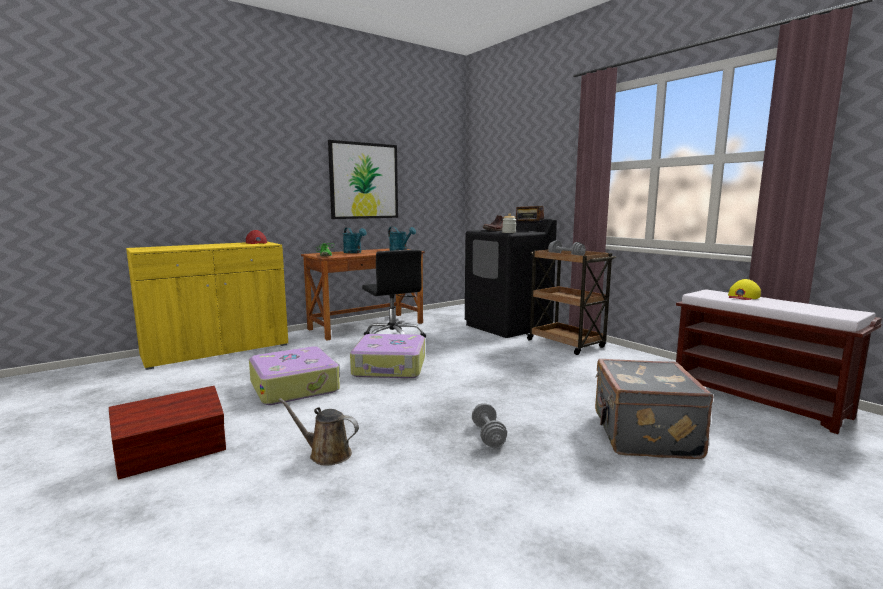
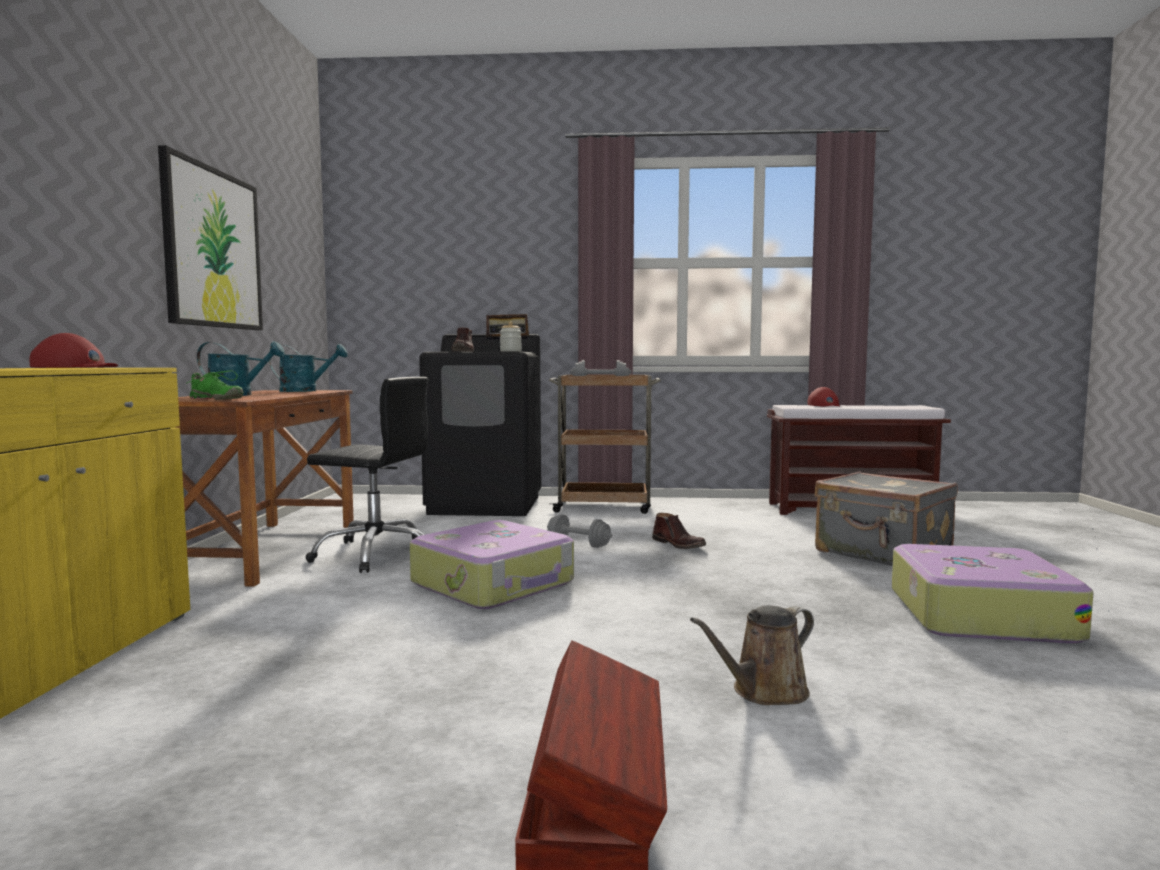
camera: 50 degrees left, 5 degrees down
(295, 386) = (436, 654): suitcase -> suitcase (978, 614)
(488, 436) = (815, 600): grey dumbbell -> grey dumbbell (578, 544)
(529, 379) = (679, 545): none -> brown boot
(743, 296) = (824, 405): yellow cap -> red cap

